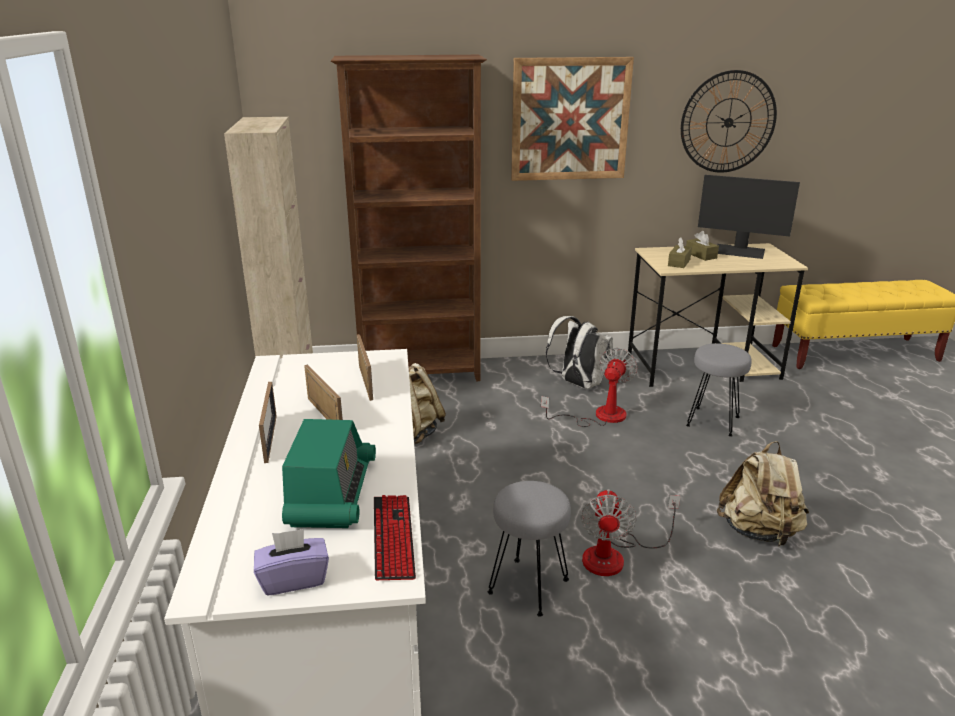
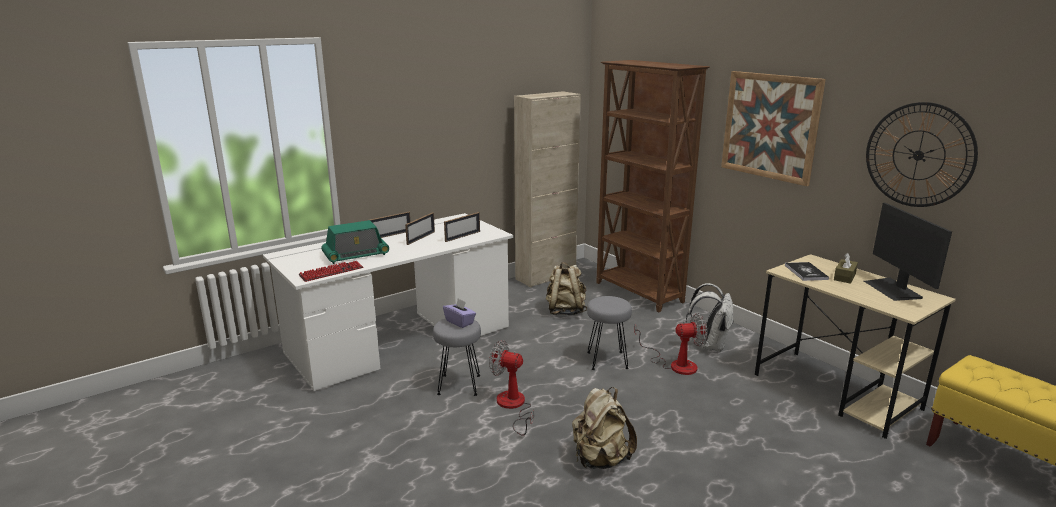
camera: 60 degrees right, 5 degrees down
(293, 579) = (294, 264): purple tissue box -> purple tissue box (460, 322)
(615, 556) = (513, 406): fan -> fan turned 45 degrees clockwise
(679, 262) = (806, 272): brown tissue box -> book
(712, 422) = (739, 413): grey stool -> grey stool (606, 360)

